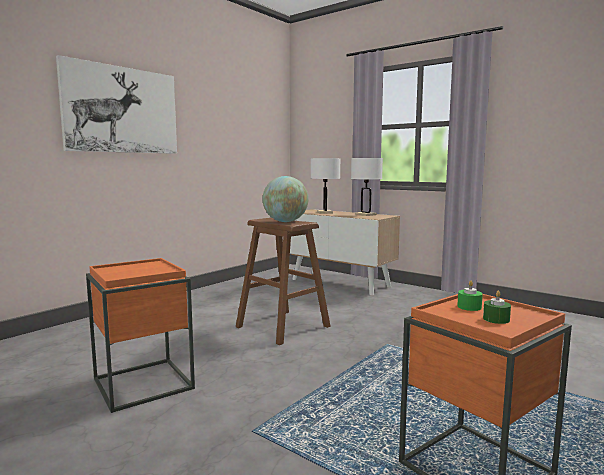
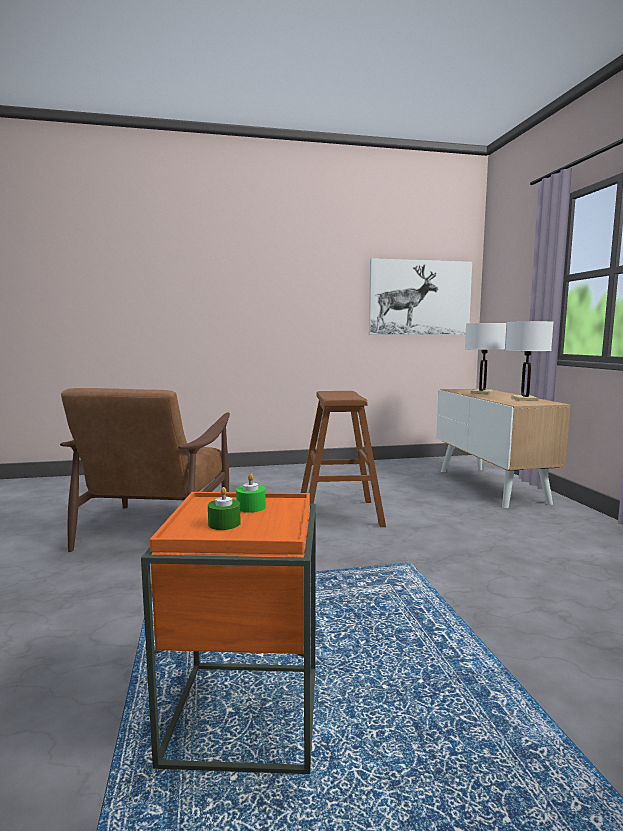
camera: 40 degrees right, 0 degrees up
(122, 110) = (255, 280): picture -> picture (420, 298)
(143, 384) = (156, 526): orange side table -> brown armchair
(285, 221) = (339, 395): globe -> none

